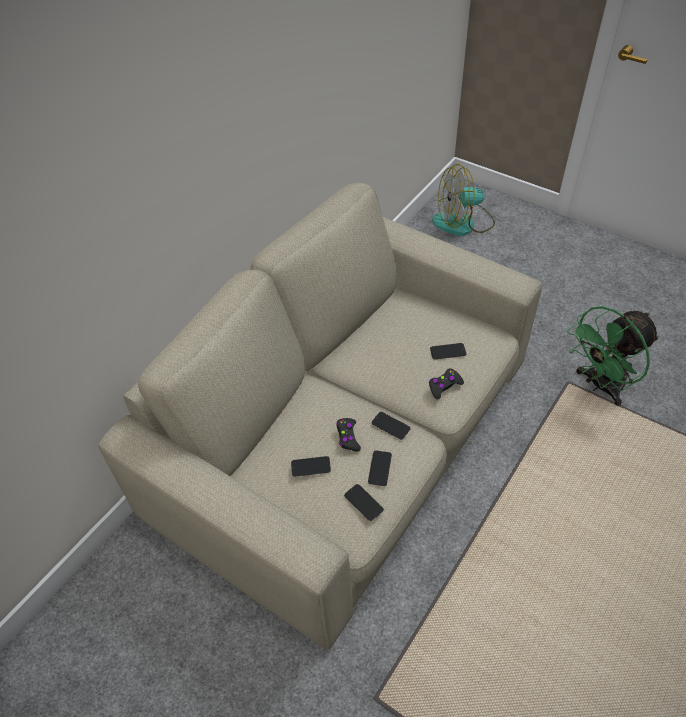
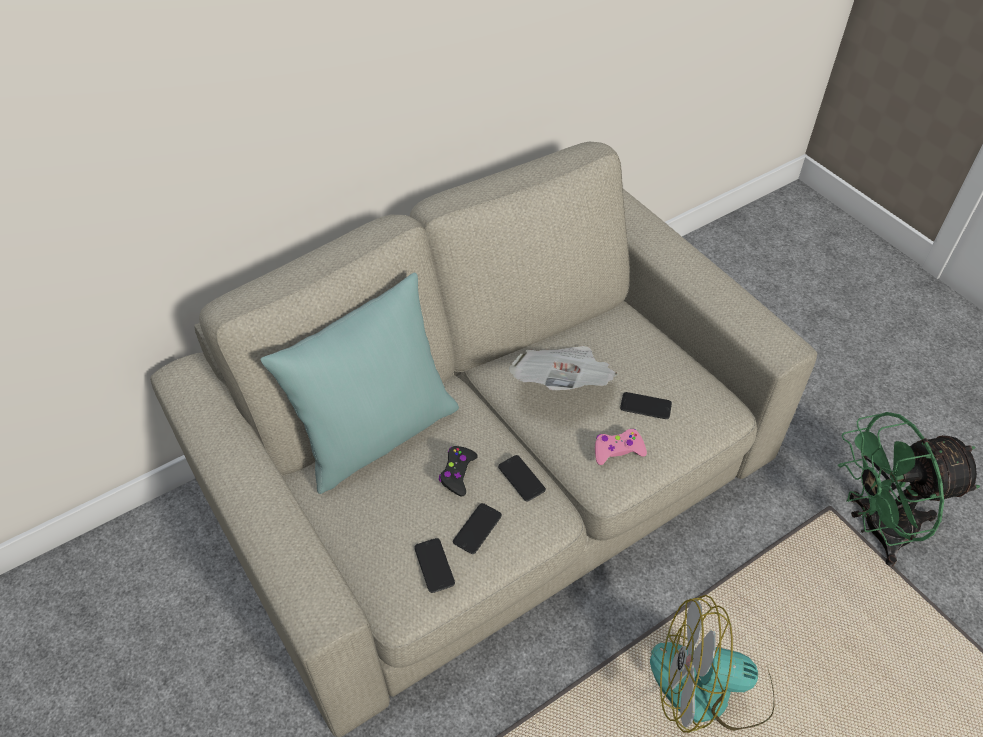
camera: 20 degrees right, 0 degrees up
(276, 431) = (377, 435): none -> turquoise pillow
(310, 466) = (392, 494): phone -> none
(386, 355) = (562, 384): none -> newspaper
(444, 386) = (617, 450): black game controller -> pink game controller
(463, 223) = (781, 246): fan -> fan (710, 686)

